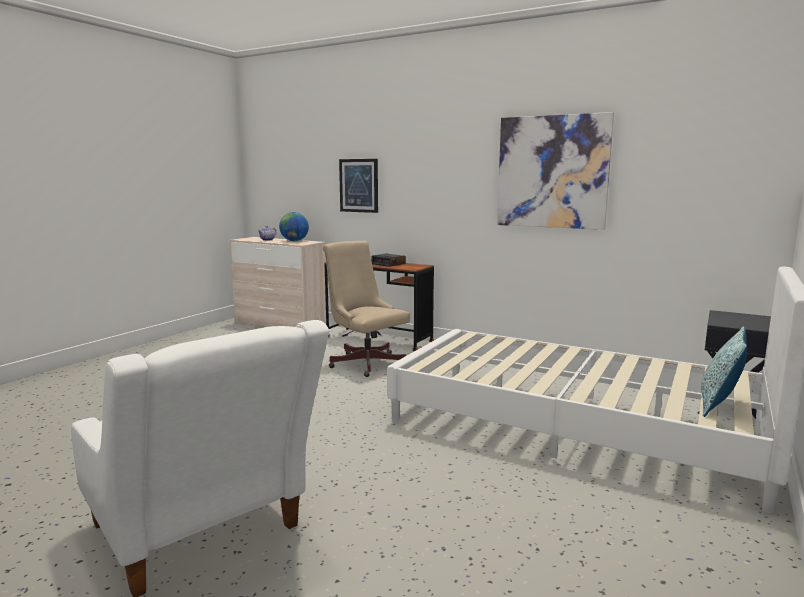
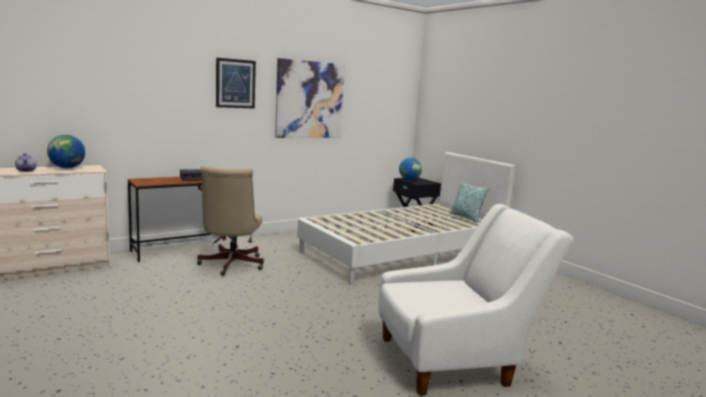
camera: 65 degrees left, 0 degrees up
(359, 185) = (141, 105): picture -> picture (235, 83)
(365, 362) = (230, 265): beige office chair -> beige office chair turned 75 degrees counterclockwise
(727, 317) = (409, 180): none -> globe

